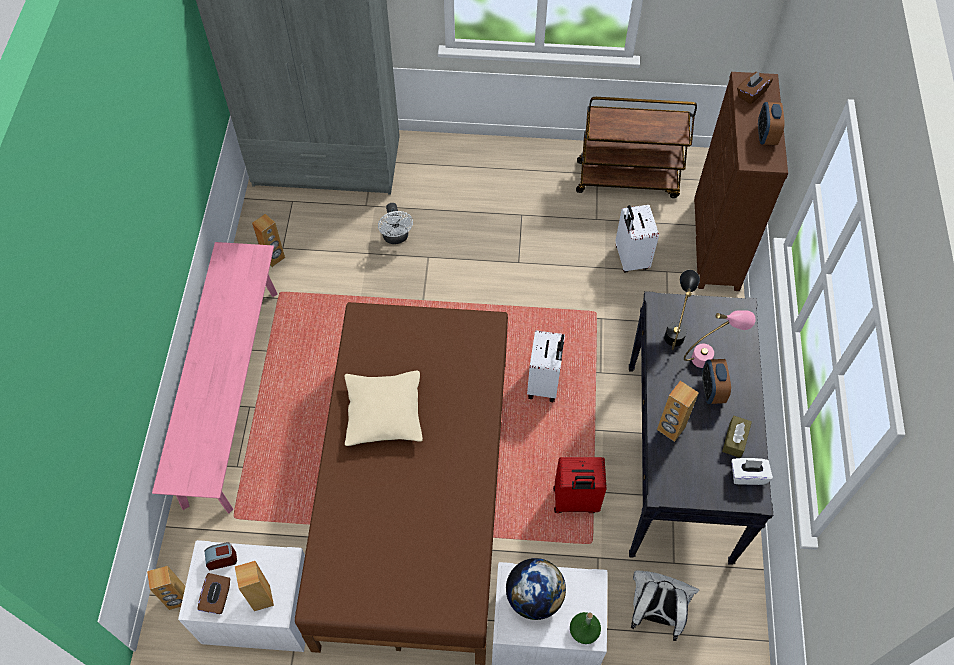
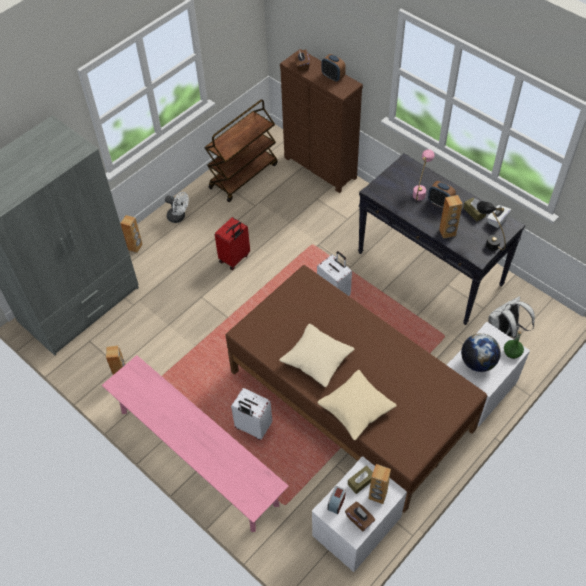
camera: 50 degrees left, 5 degrees down
(178, 599) = (313, 569): brown speaker -> brown speaker (135, 247)
(267, 568) = (361, 481): none -> brown tissue box
(348, 498) = (356, 409): none -> beige pillow
(396, 238) = (172, 304): white fan -> white fan (179, 217)
(575, 501) = (415, 327): red suitcase -> red suitcase (235, 258)
(630, 258) = (293, 208): white suitcase -> white suitcase (253, 427)
(675, 329) = (393, 194): black table lamp -> black table lamp (487, 241)

